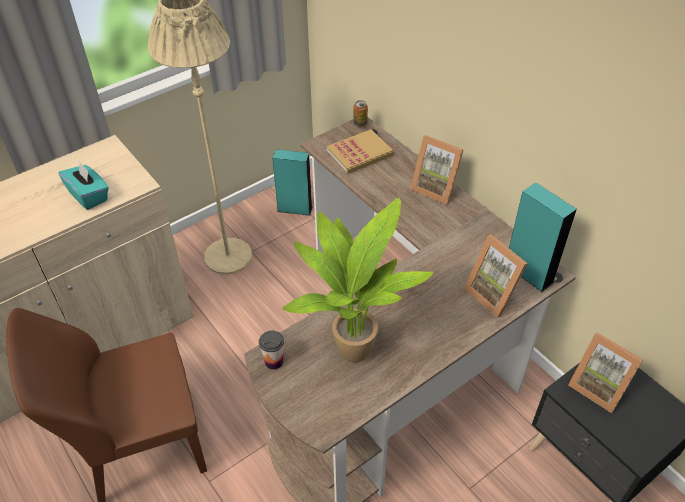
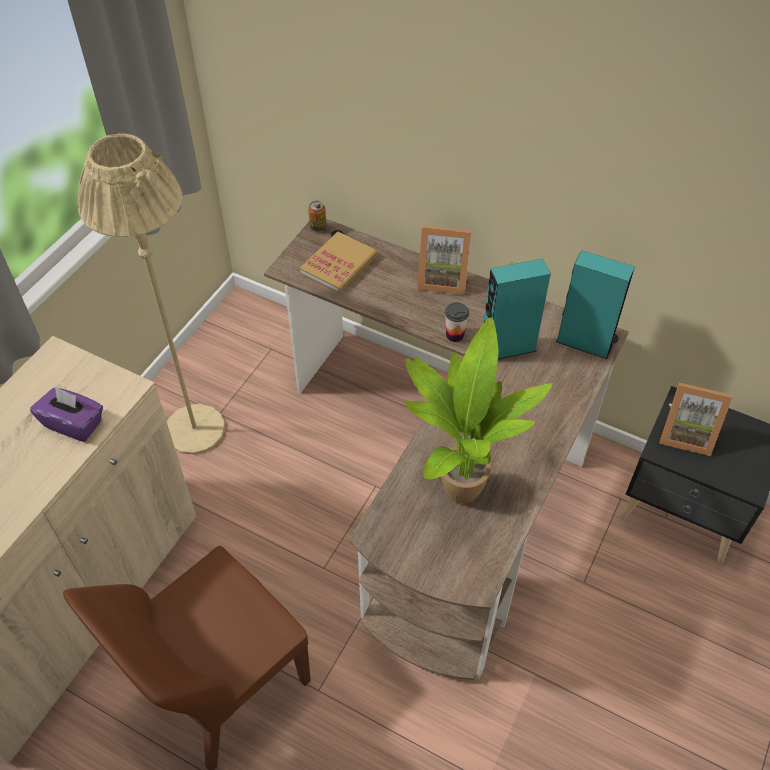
camera: 25 degrees left, 5 degrees up
(89, 196) = (74, 423): turquoise tissue box -> purple tissue box
(274, 361) = (386, 534): cup -> cup (454, 335)
(294, 209) = (242, 345): turquoise speaker -> turquoise speaker (507, 348)
(494, 294) = (563, 377): picture frame -> none

